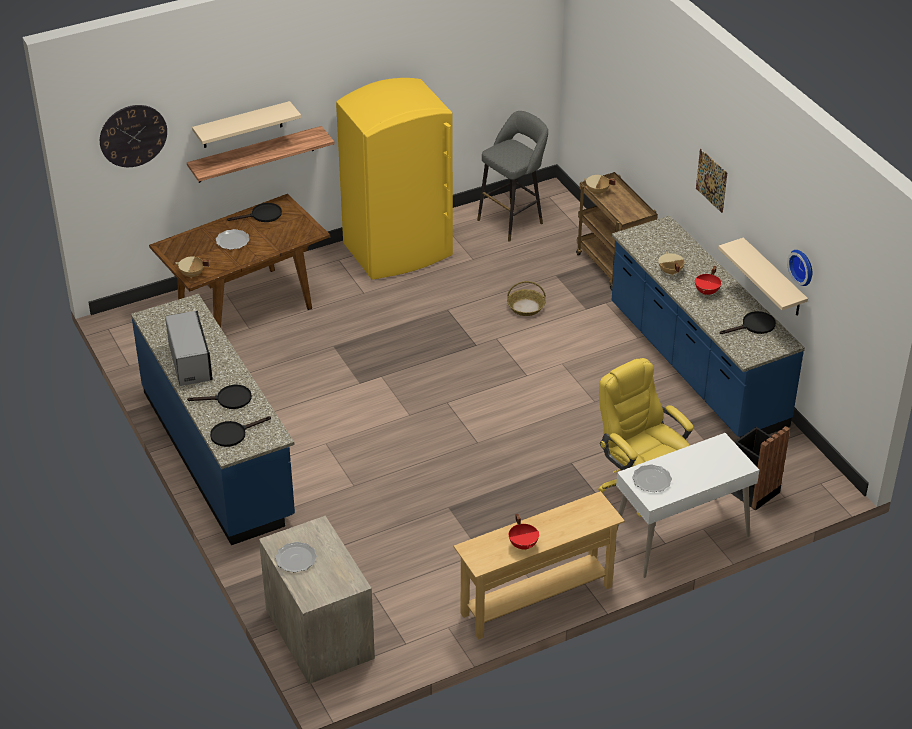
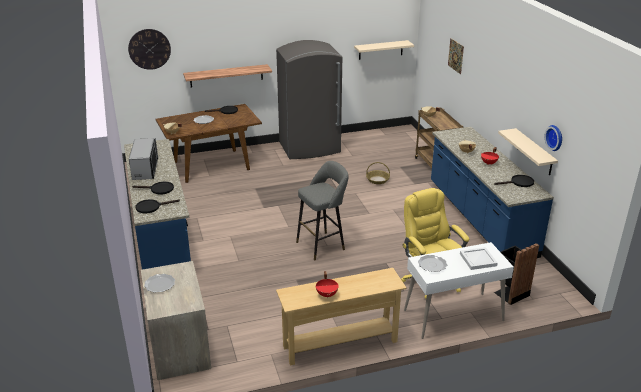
camera: 10 degrees right, 10 degrees down
(242, 125) = (218, 54): beige shelf -> beige shelf (380, 50)
(399, 251) = (310, 148): yellow fridge -> grey fridge
(513, 220) = (381, 140): grey stool -> grey stool (323, 245)
(710, 464) = (477, 259): none -> white tray
(711, 180) = (497, 94): picture -> picture (455, 56)

